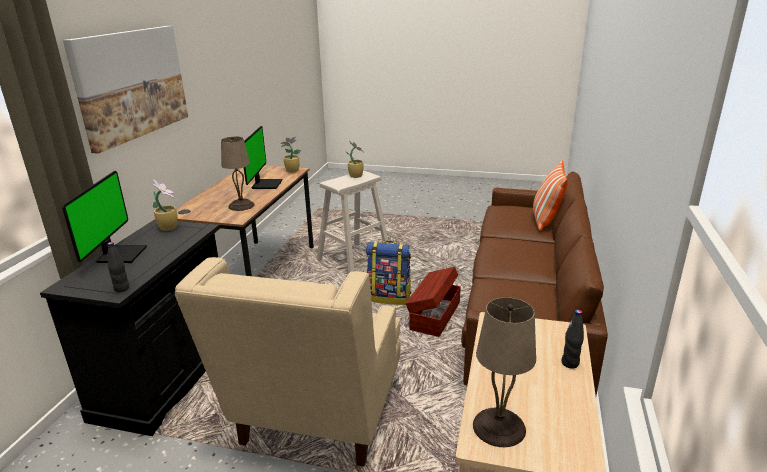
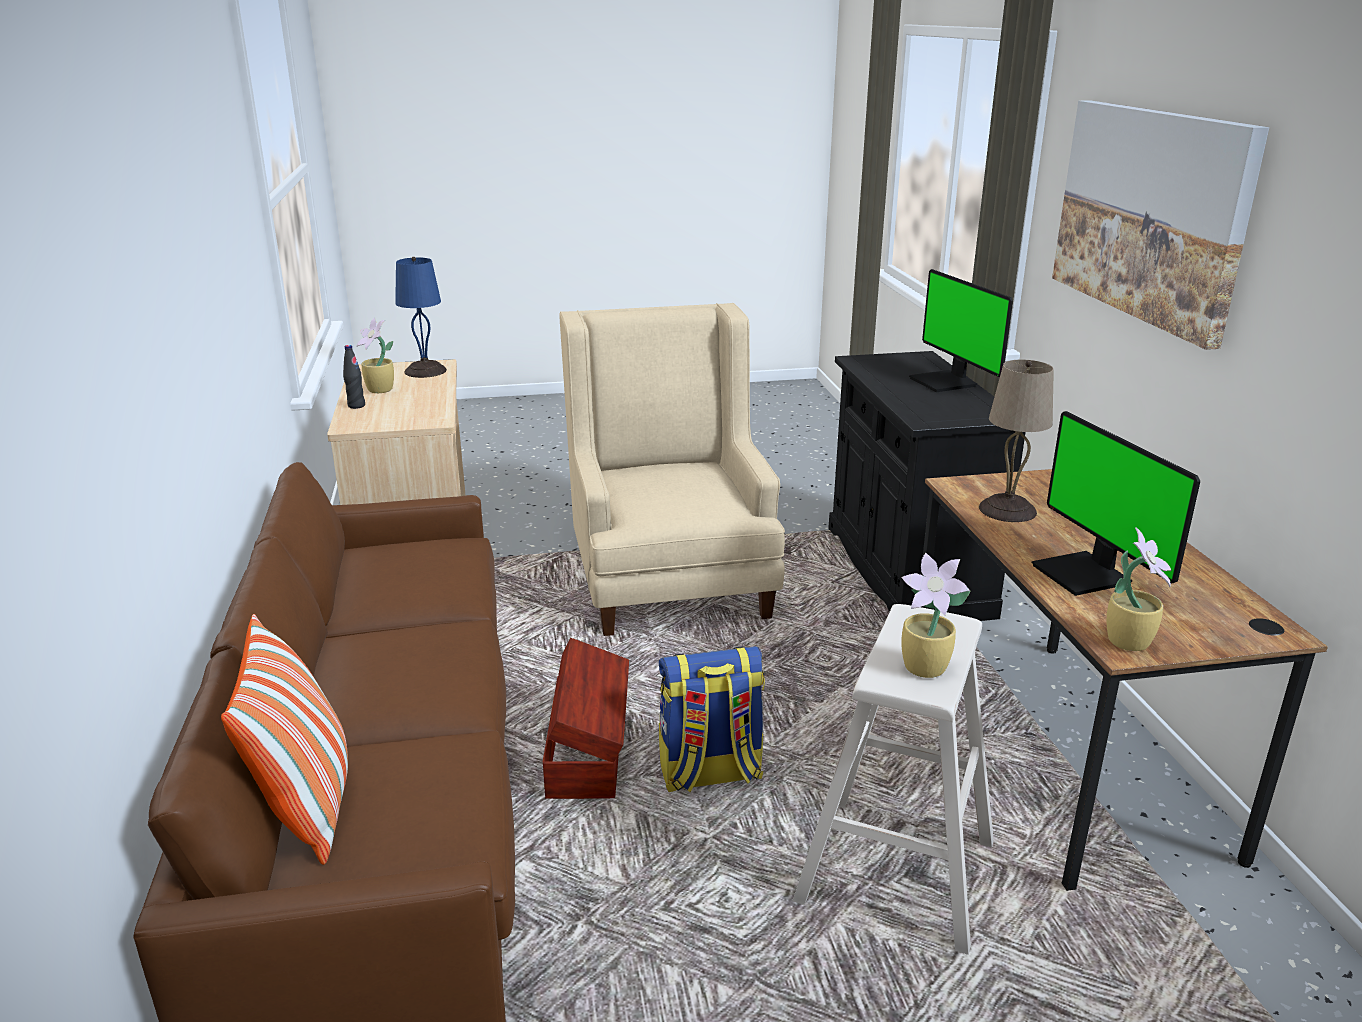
camera: 155 degrees right, 0 degrees up
(122, 289) = (859, 362): black bottle -> none
(169, 227) = (974, 415): potted plant -> potted plant (380, 390)
(500, 426) = (424, 371): beige table lamp -> blue table lamp

